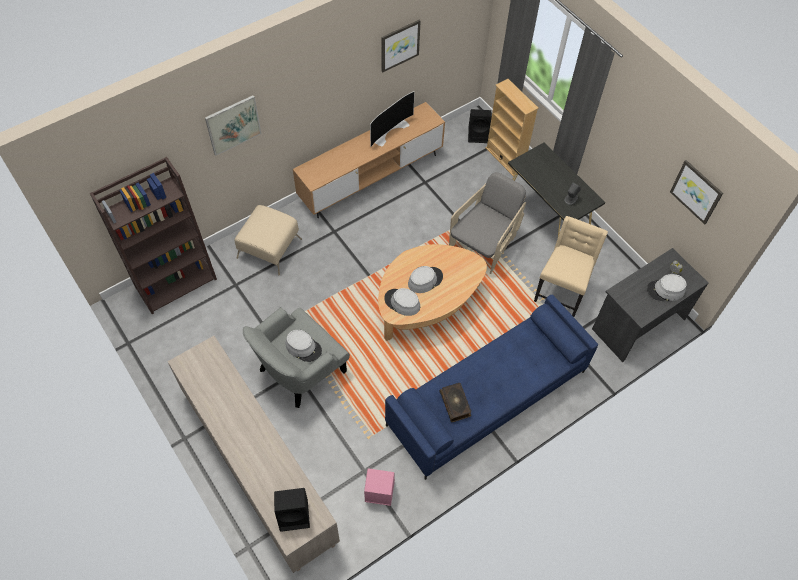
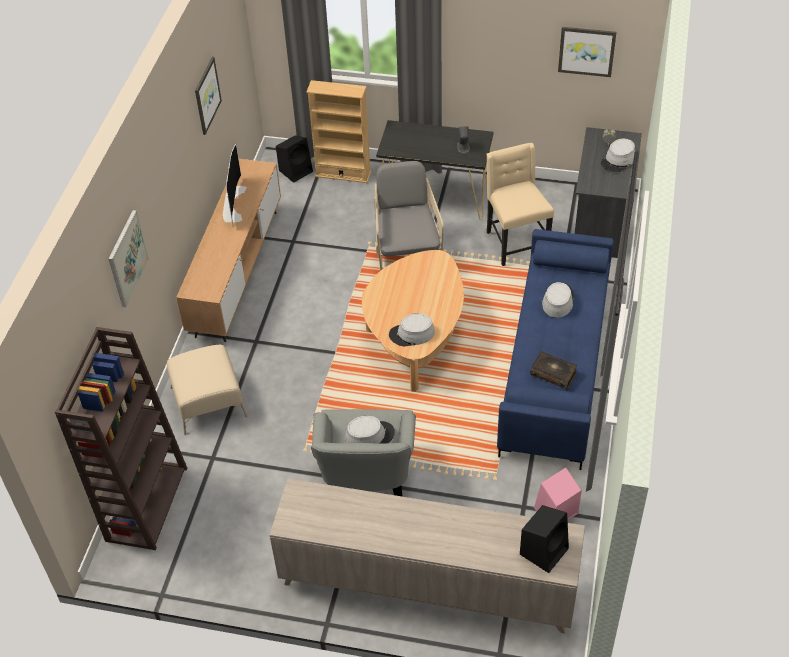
camera: 40 degrees left, 10 degrees down
(425, 280) = (409, 302): grey hat -> grey hat (557, 300)

